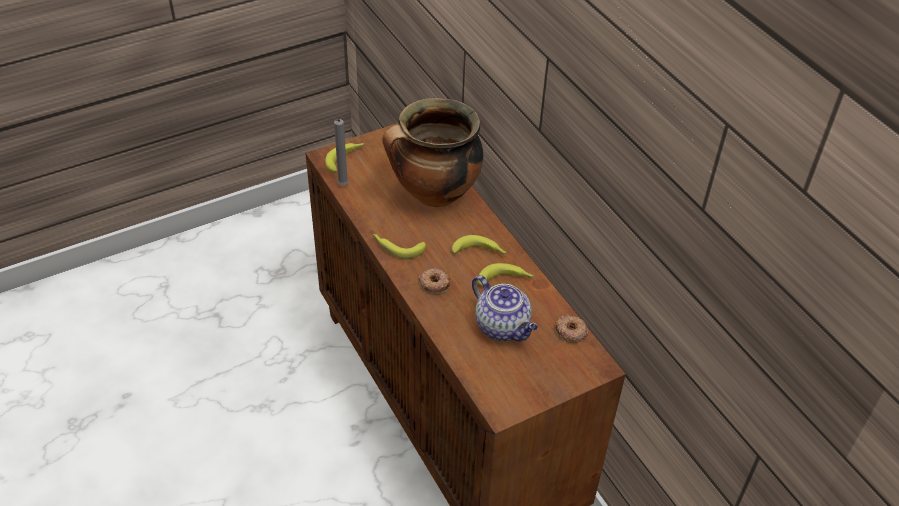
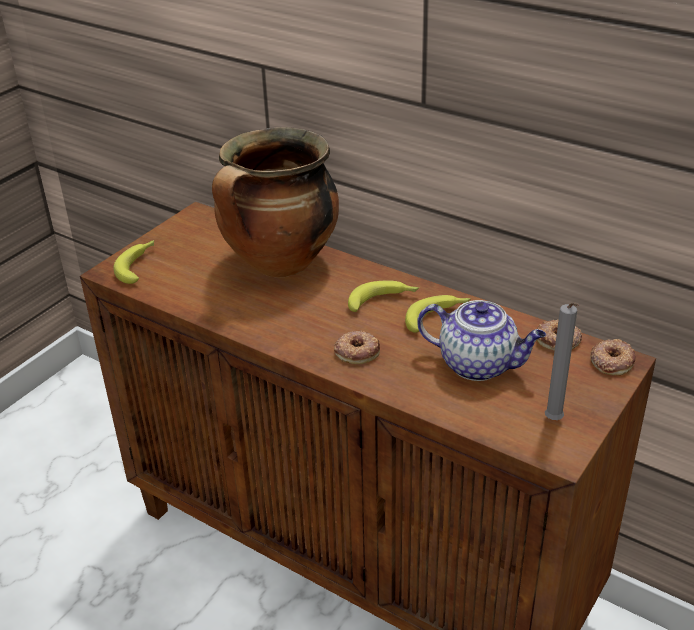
camera: 25 degrees left, 10 degrees down
(342, 186) = (156, 293): grey candle -> grey candle (554, 422)
(397, 247) = (279, 331): banana -> none
(592, 363) = (611, 361): none -> donut

